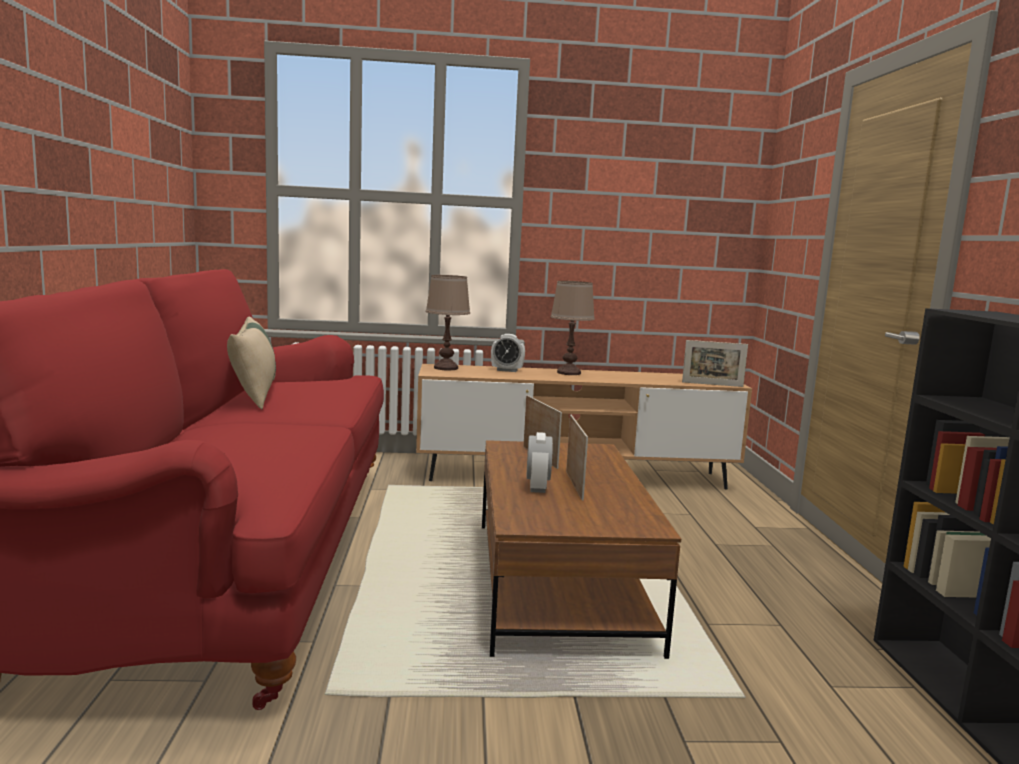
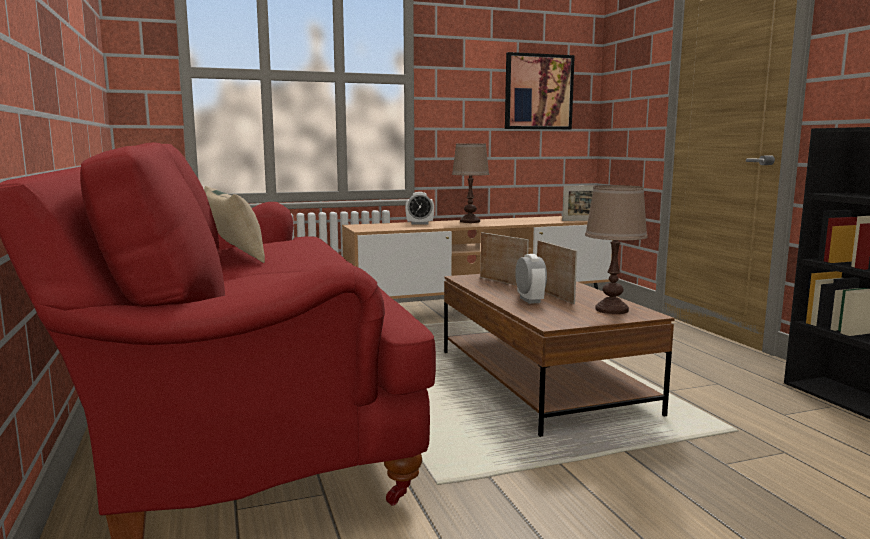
camera: 15 degrees left, 0 degrees up
(446, 368) = (368, 226): brown table lamp -> brown table lamp (612, 310)
(680, 222) = (538, 92): none -> picture

